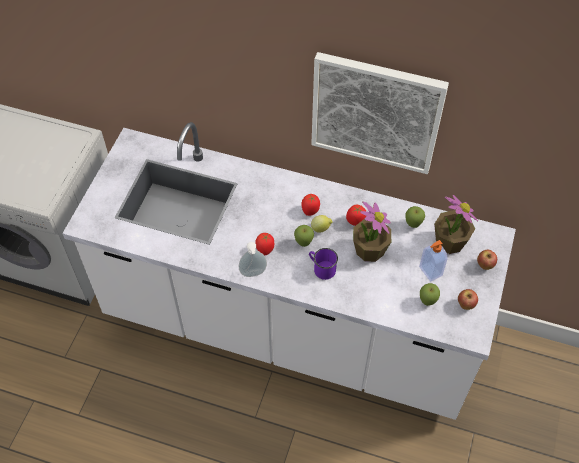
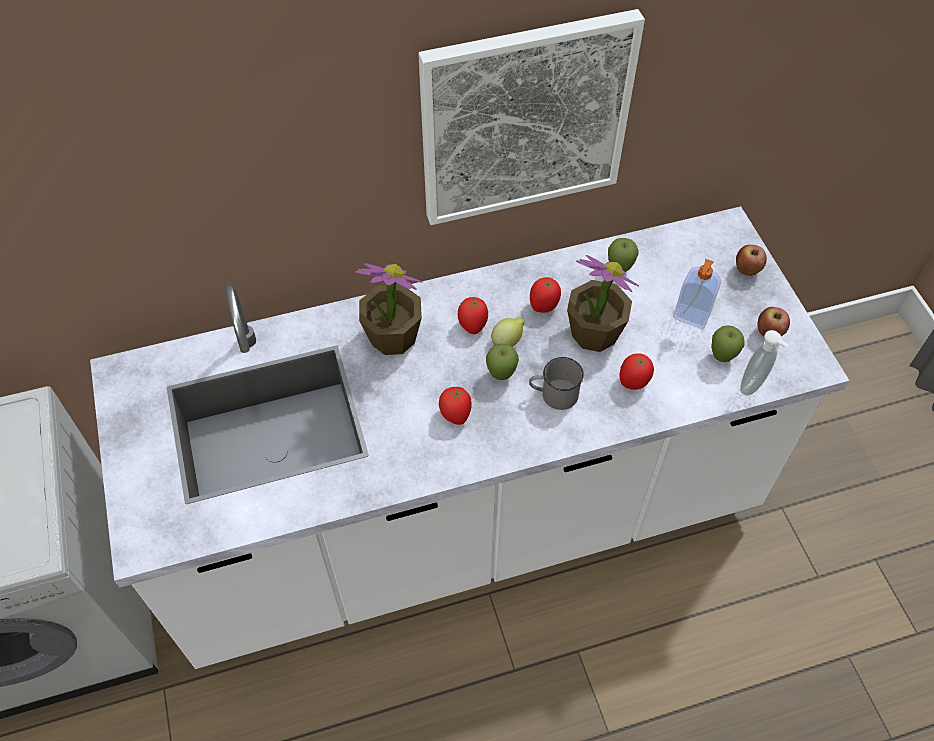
camera: 35 degrees left, 0 degrees up
(253, 274) = (468, 460): soap dispenser -> soap dispenser (753, 386)
(321, 268) = (553, 395): purple mug -> grey mug
(368, 286) = (634, 382): none -> tomato
(449, 242) = (681, 265): potted plant -> potted plant (392, 337)

